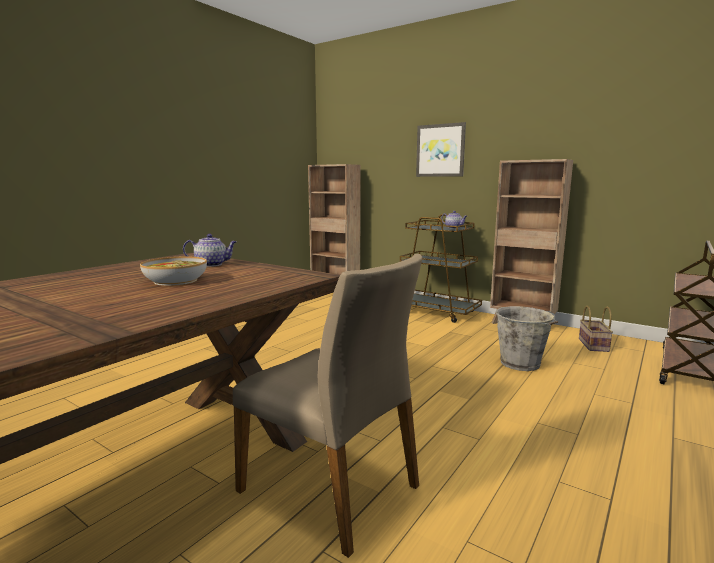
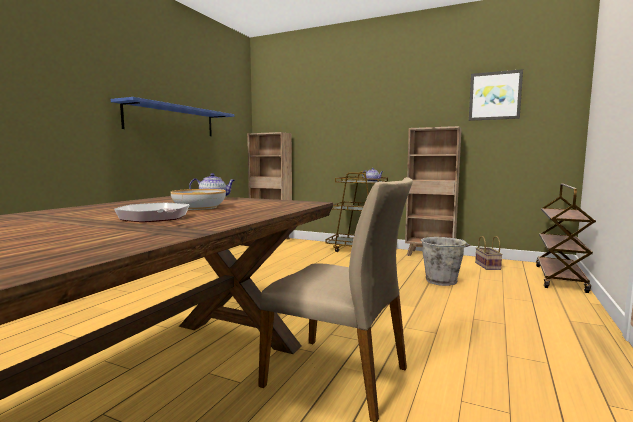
camera: 10 degrees left, 5 degrees down
(101, 301) = (155, 218): none -> frying pan
(211, 154) = (171, 120): none -> blue shelf
(440, 150) = (358, 121): picture -> picture (495, 96)

